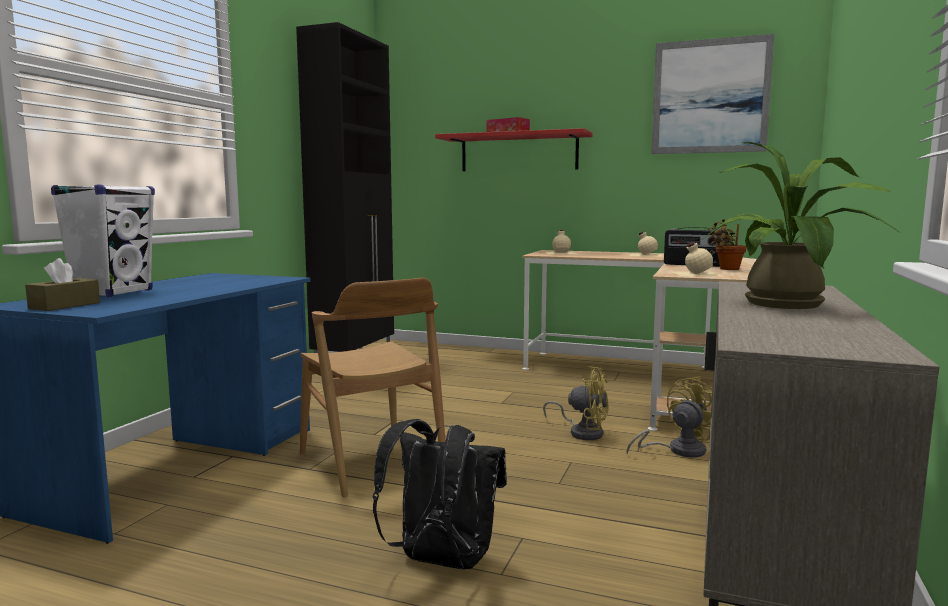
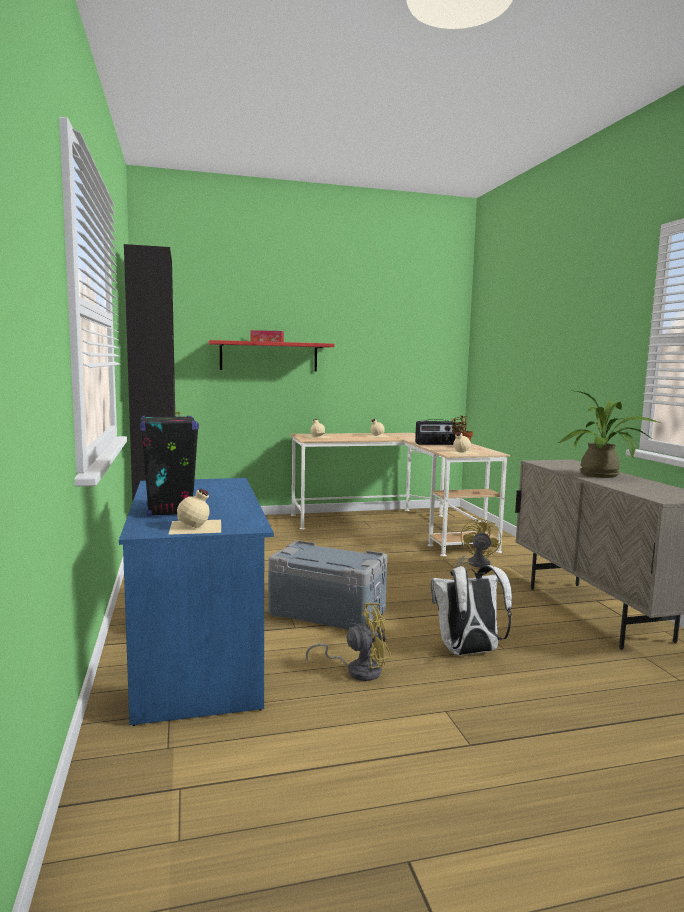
camera: 35 degrees left, 0 degrees up
(65, 305) = (196, 526): brown tissue box -> beige bottle
(113, 293) = (169, 510): white speaker -> black speaker
(371, 462) = (327, 613): brown chair -> grey storage box
(441, 561) = (468, 652): black backpack -> white backpack
(582, 432) = (411, 565): yellow fan -> yellow fan (357, 670)
(710, 96) = (405, 325): picture -> none

